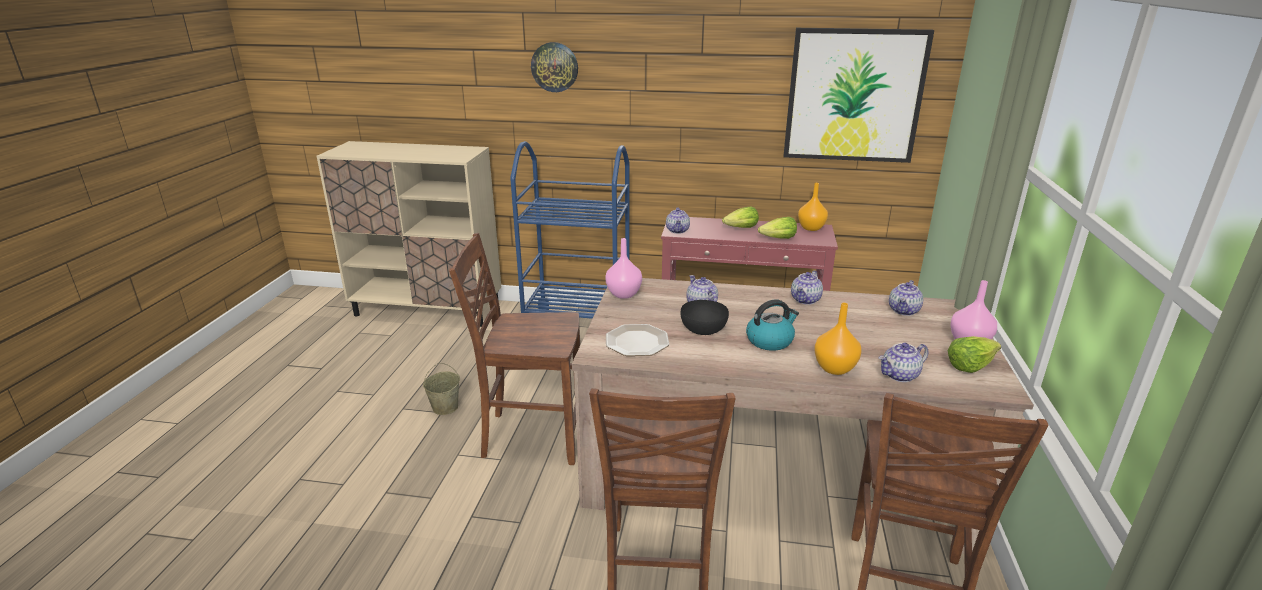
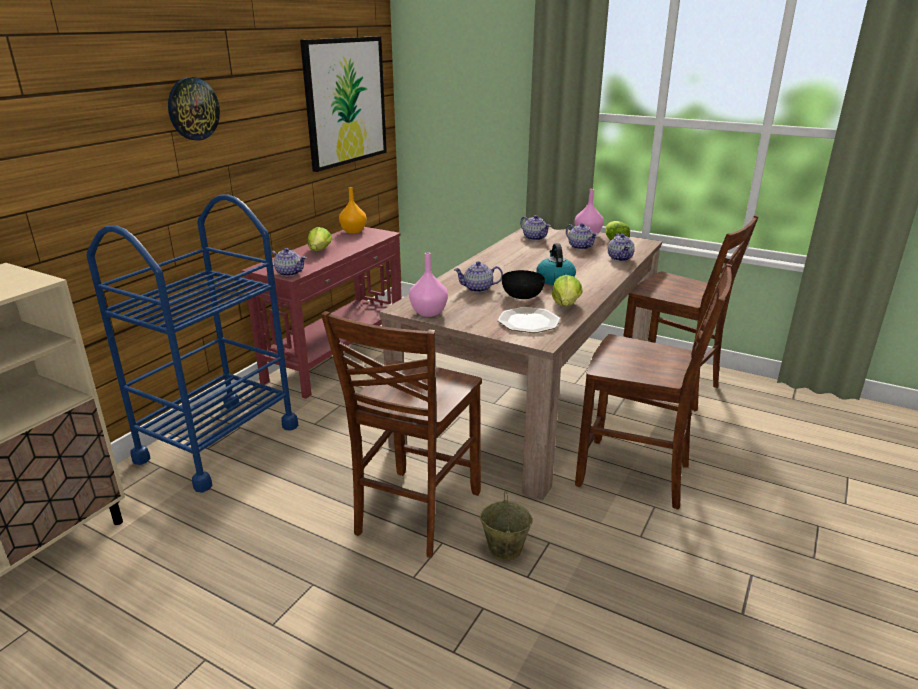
camera: 70 degrees left, 0 degrees up
(445, 407) = (303, 579): beige bucket -> beige bucket (504, 548)
(554, 67) = (76, 115): wall clock -> wall clock (193, 109)
(778, 239) = (361, 244): lettuce -> lettuce (566, 305)
(805, 300) = (497, 257): teapot -> teapot (580, 247)
(833, 368) = (603, 271): orange vase -> none

